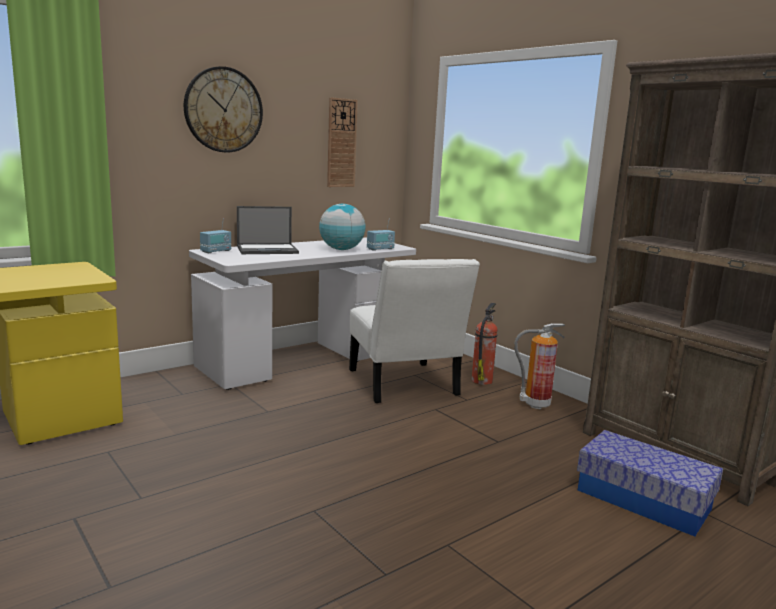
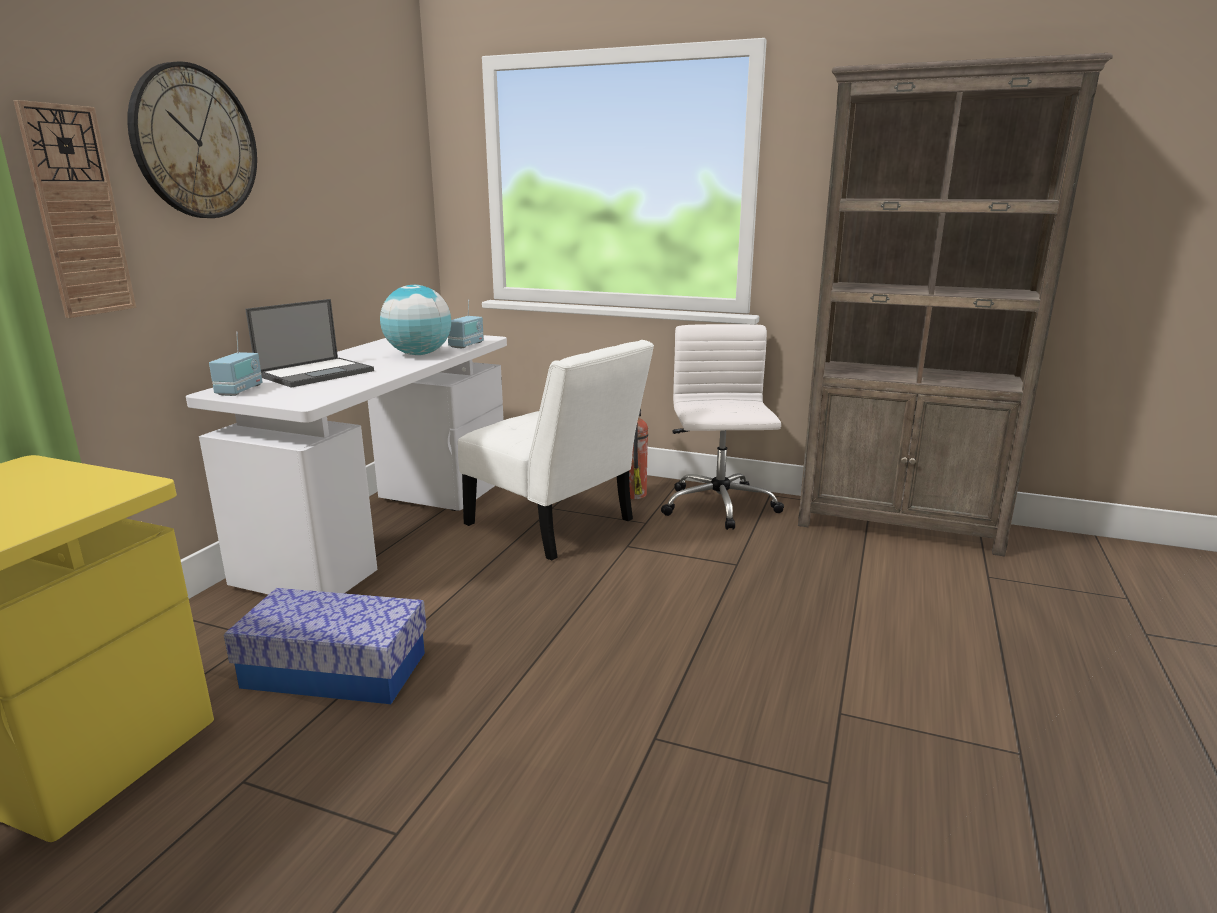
camera: 30 degrees left, 5 degrees up
(341, 143) = (362, 191): wall clock -> wall clock (77, 212)
(535, 405) = (719, 507): fire extinguisher -> white office chair
(643, 499) = (930, 581): storage box -> storage box (335, 670)

